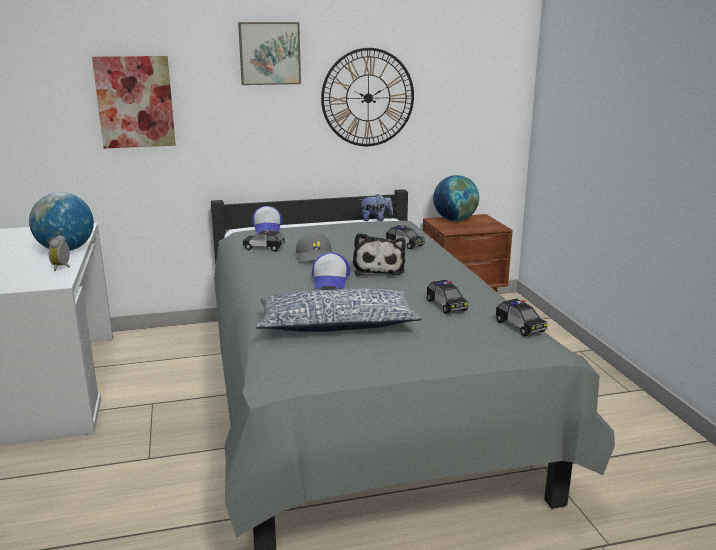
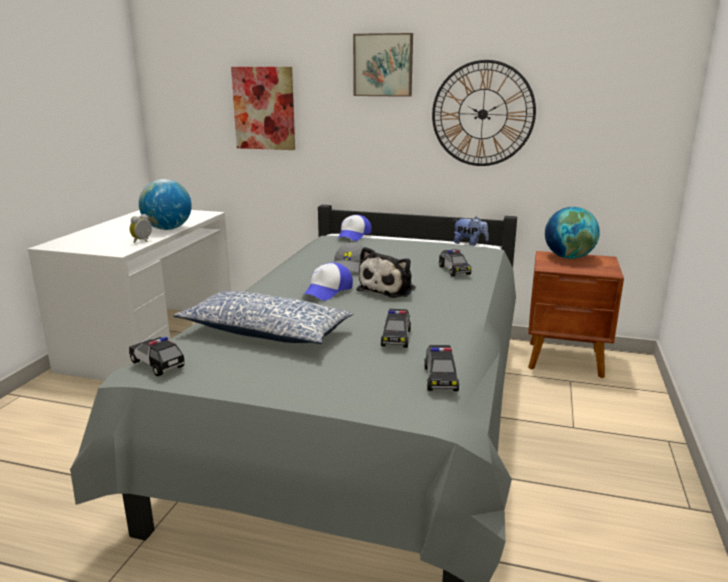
camera: 30 degrees right, 0 degrees up
(264, 248) = (321, 252): toy car -> toy car (157, 364)

